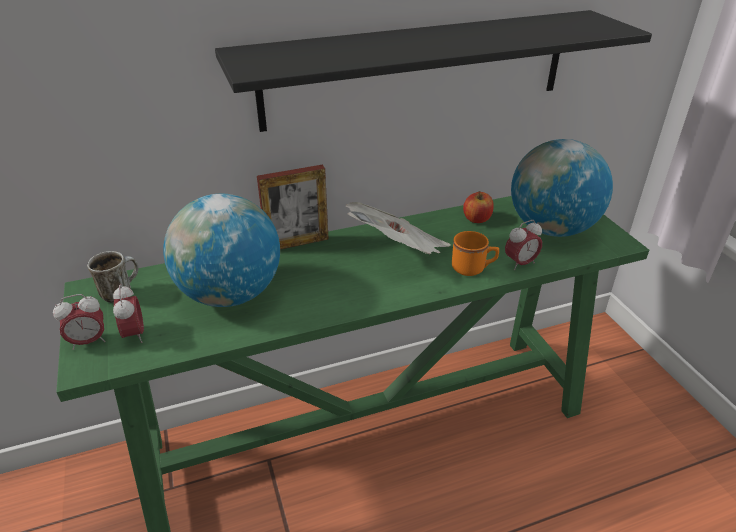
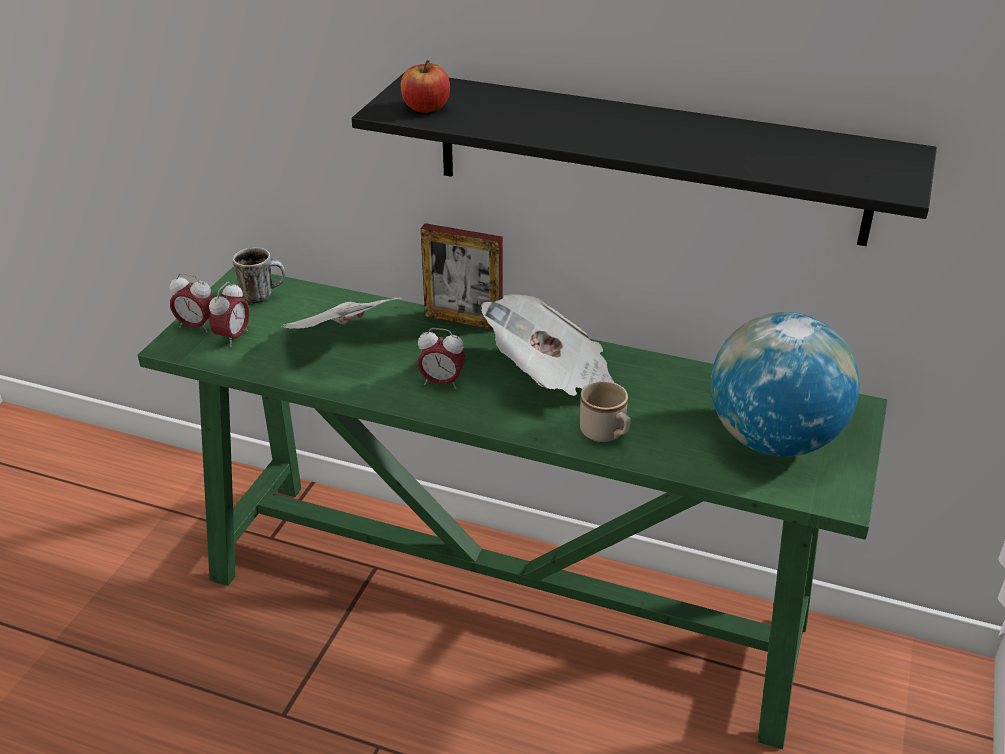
camera: 40 degrees right, 0 degrees up
(230, 294) = (344, 340): globe -> newspaper
(473, 268) = (606, 434): orange mug -> beige mug
(477, 219) = (695, 385): apple -> apple (426, 108)
(520, 263) = (669, 456): alarm clock -> alarm clock (441, 382)

